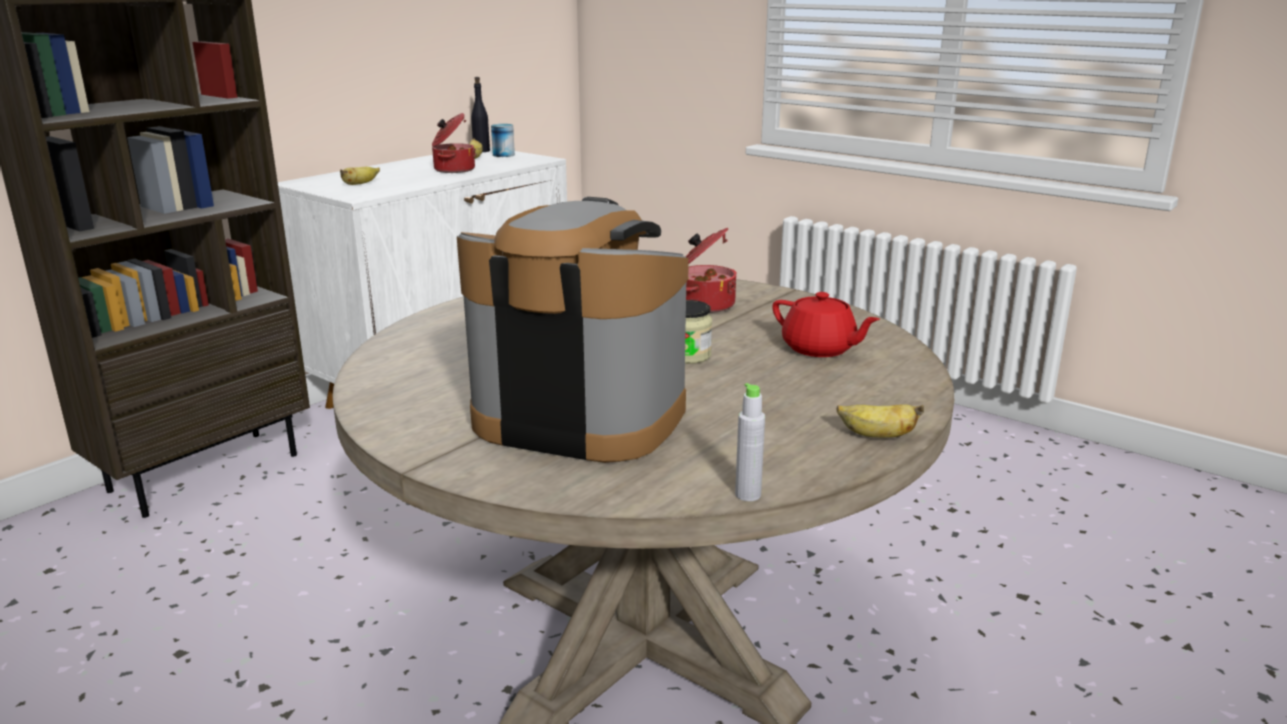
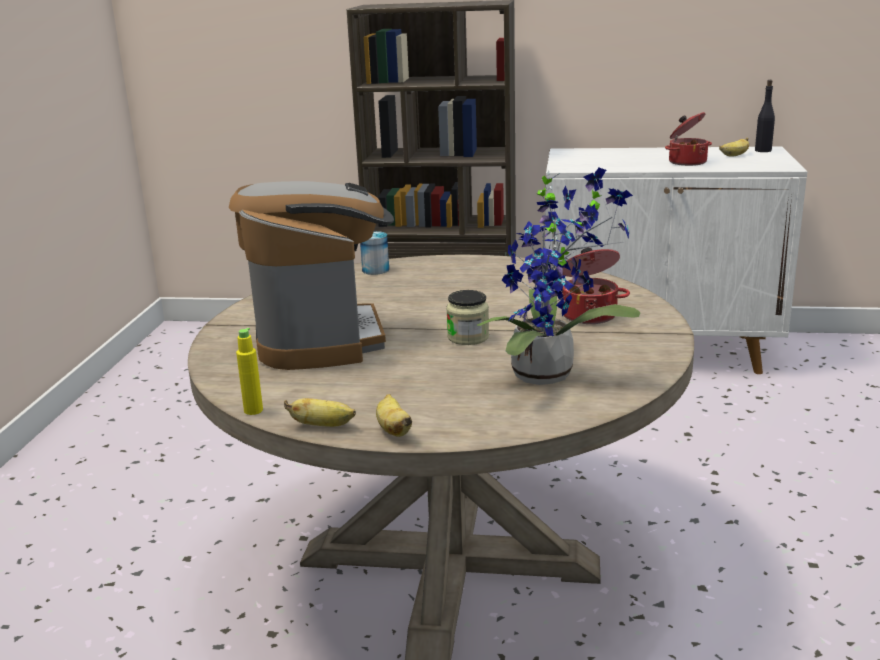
camera: 60 degrees right, 0 degrees up
(360, 184) = (593, 160): banana -> banana (323, 426)
(503, 155) = (767, 157): can -> can (375, 270)
(748, 495) = (253, 410): grey bottle -> yellow bottle
(819, 349) = (550, 374): red teapot -> potted plant

